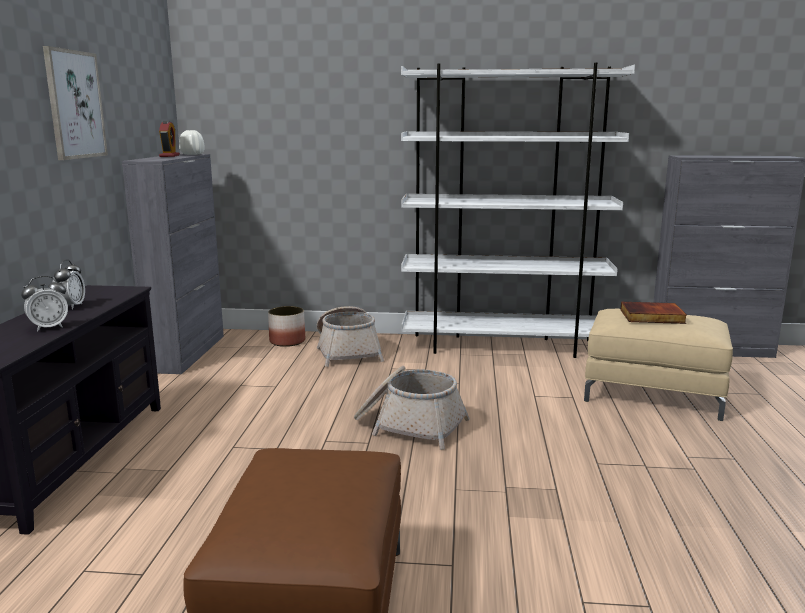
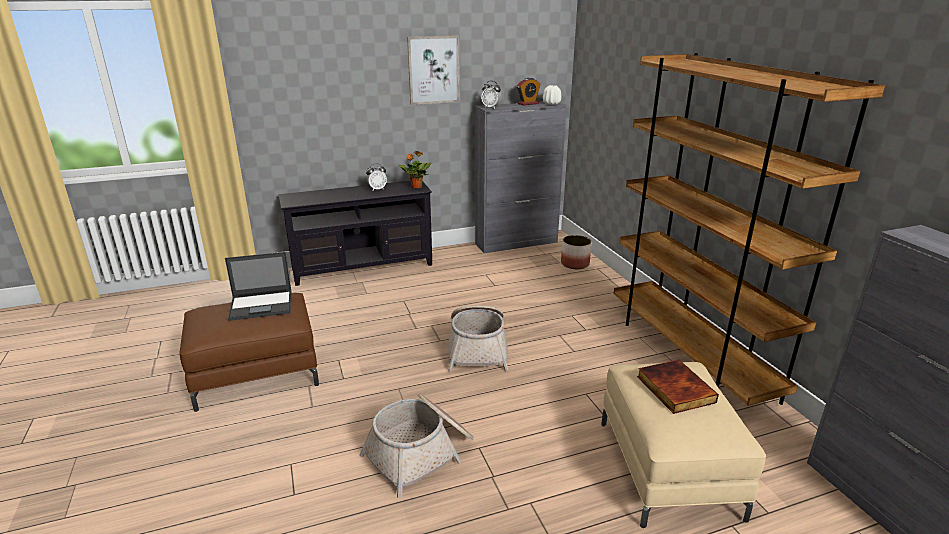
camera: 65 degrees right, 10 degrees up
(49, 327) = (340, 197): alarm clock -> alarm clock (491, 108)
(116, 290) = (416, 187): none -> potted plant
(301, 469) = (262, 305): none -> laptop
(348, 351) = (583, 290): basket -> basket (421, 453)
(503, 346) = (689, 354): white bookcase -> brown bookcase

